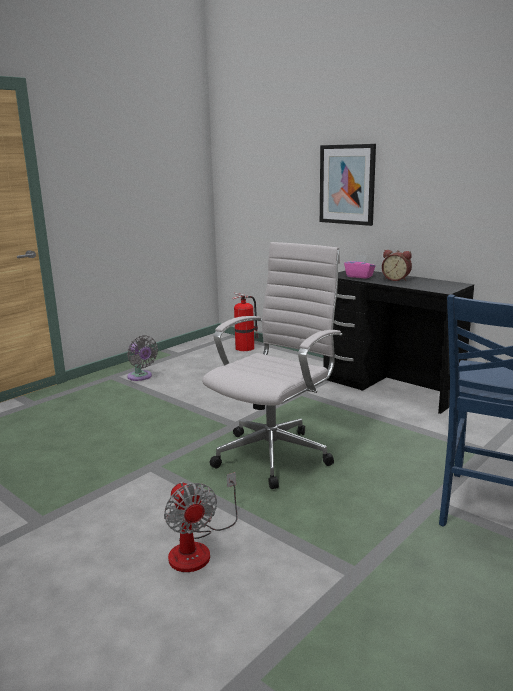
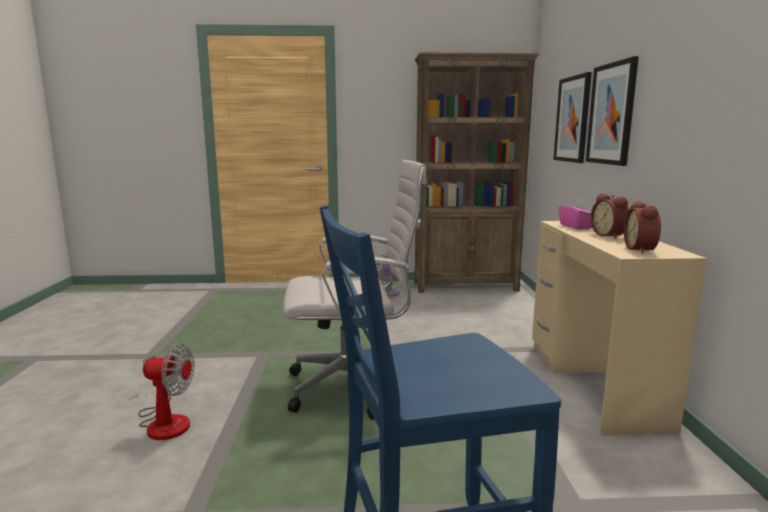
camera: 45 degrees right, 5 degrees down
(191, 349) = (466, 286): none -> brown bookcase
(198, 548) = (165, 421): fan -> fan turned 105 degrees counterclockwise
(246, 348) = (515, 298): fire extinguisher -> none
(289, 185) = (572, 119): none -> picture
(391, 388) = (594, 383): black desk -> beige desk
(439, 286) = (642, 249): none -> alarm clock

